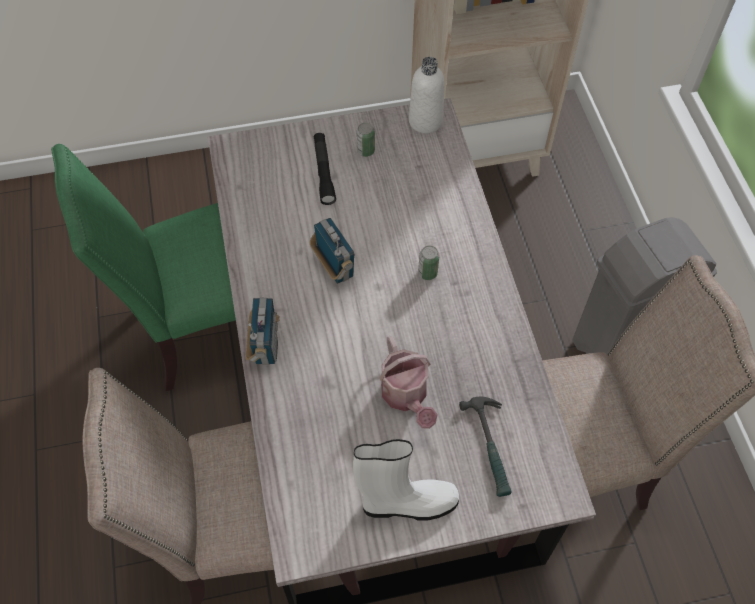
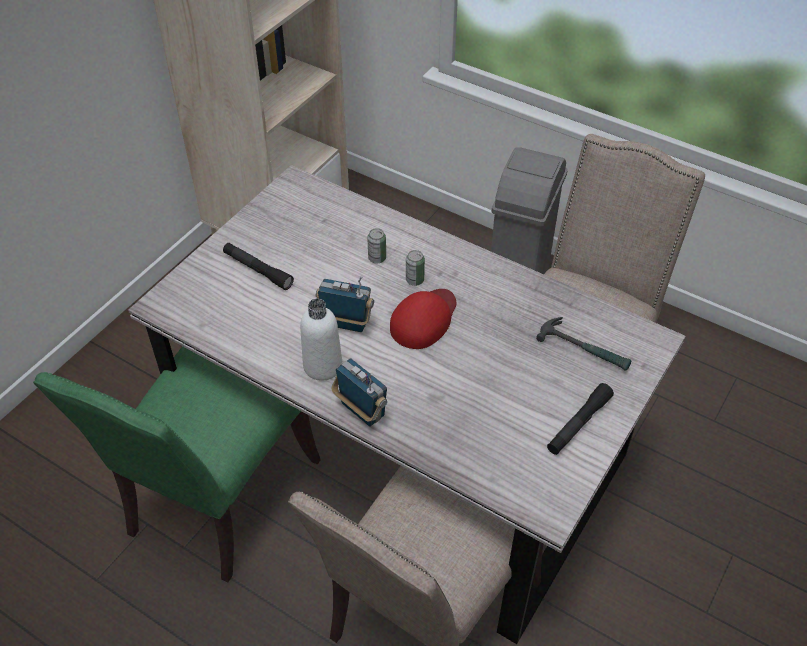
camera: 45 degrees left, 10 degrees down
(365, 151) = (272, 236): can -> can (377, 258)
(395, 312) = (424, 319): none -> red cap
(406, 396) = (497, 363): watering can -> none
(406, 503) = (578, 424): white boot -> black flashlight
(425, 121) = (292, 190): white bottle -> white bottle (322, 366)

